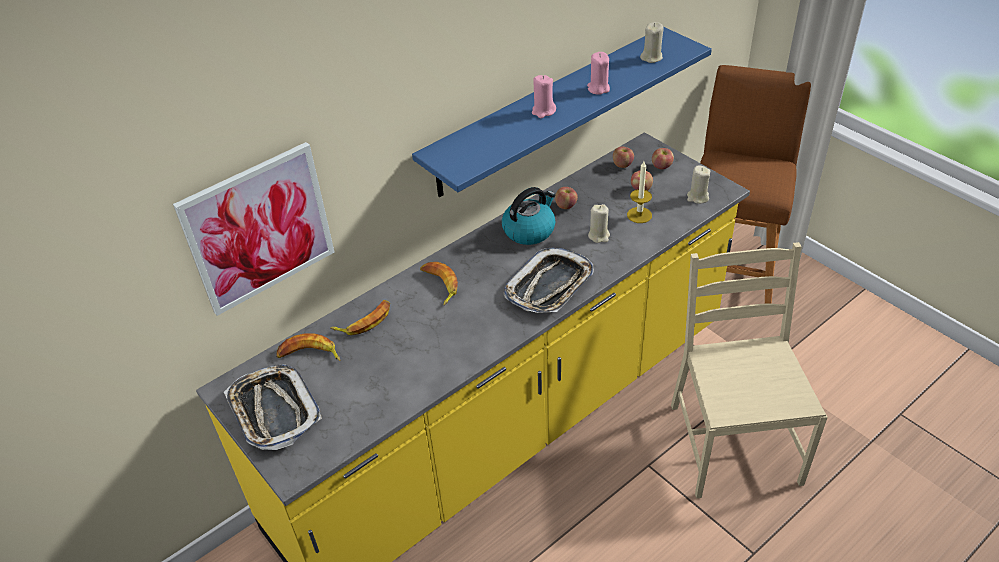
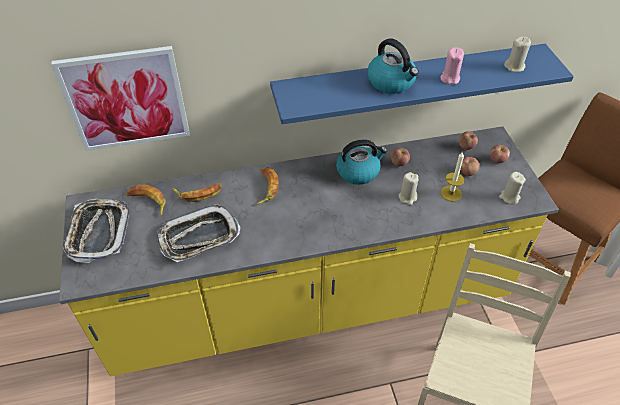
camera: 25 degrees right, 5 degrees up
(543, 111) = (391, 82): pink candle -> kettle
(549, 286) = (342, 222): tray -> tray (199, 237)

